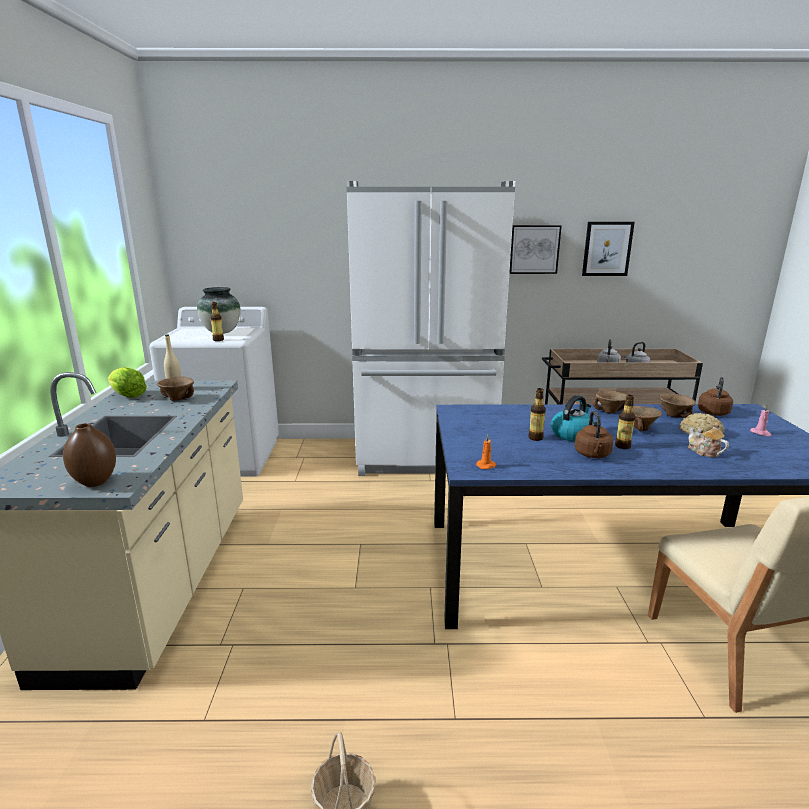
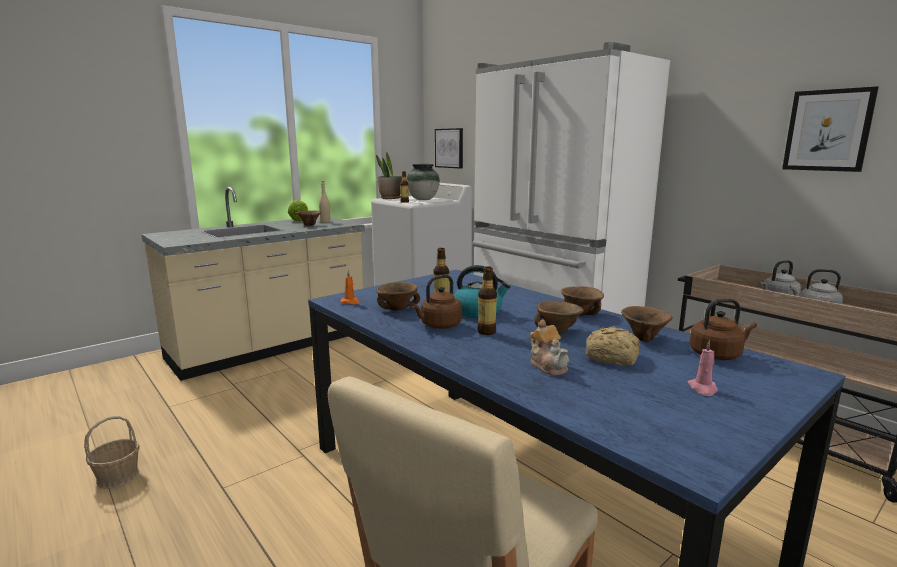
camera: 50 degrees right, 5 degrees down
(96, 482) = (175, 241): brown vase -> none
(175, 337) = (390, 198): none -> potted plant
(531, 455) = (398, 309): none -> brown bowl
(534, 249) = (715, 133): picture -> picture (449, 148)
(703, 452) = (548, 365): teapot -> teapot turned 135 degrees clockwise

